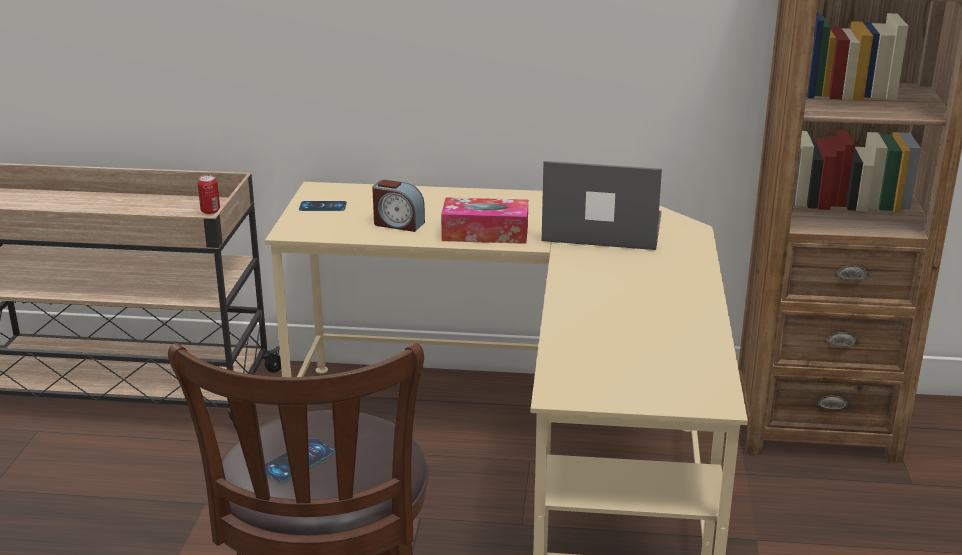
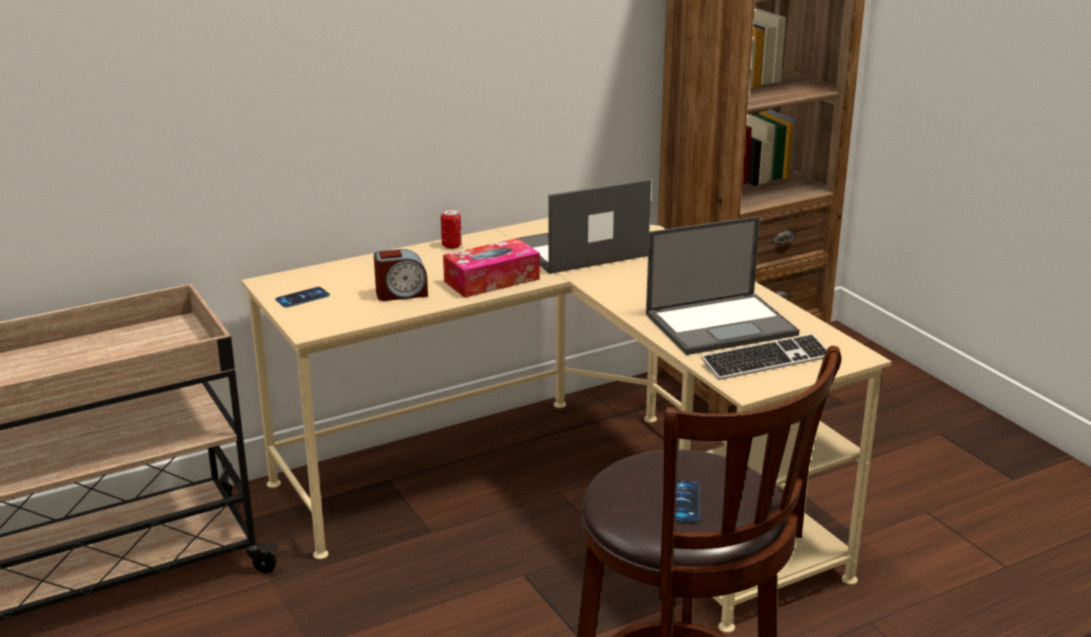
camera: 35 degrees left, 0 degrees up
(210, 211) = (172, 336): can -> can (451, 245)
(617, 376) = (766, 360): none -> keyboard
(628, 330) = (722, 324): none -> laptop

